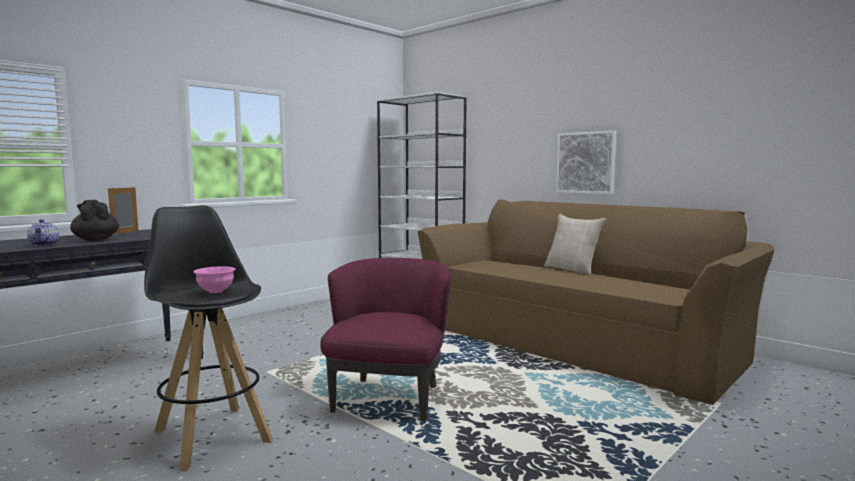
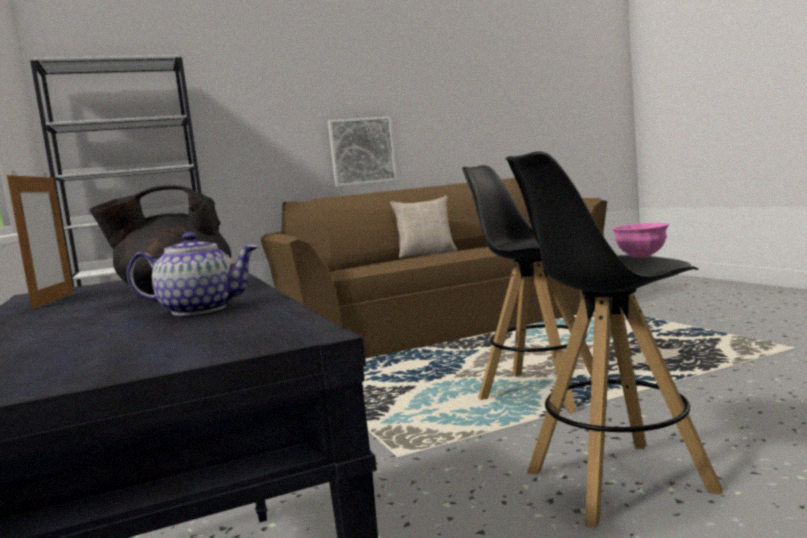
camera: 65 degrees left, 0 degrees up
(125, 232) = (53, 300): picture frame -> picture frame turned 135 degrees counterclockwise
(389, 397) = (539, 391): purple armchair -> black stool

